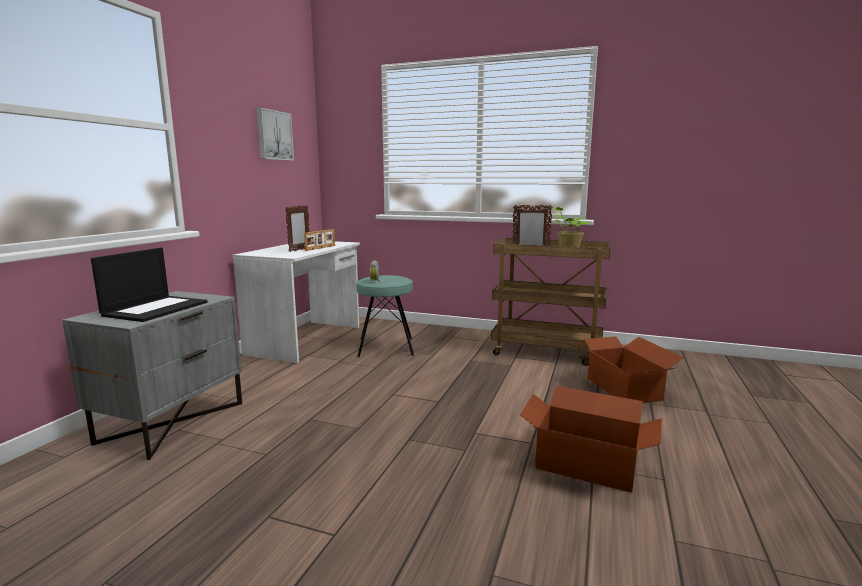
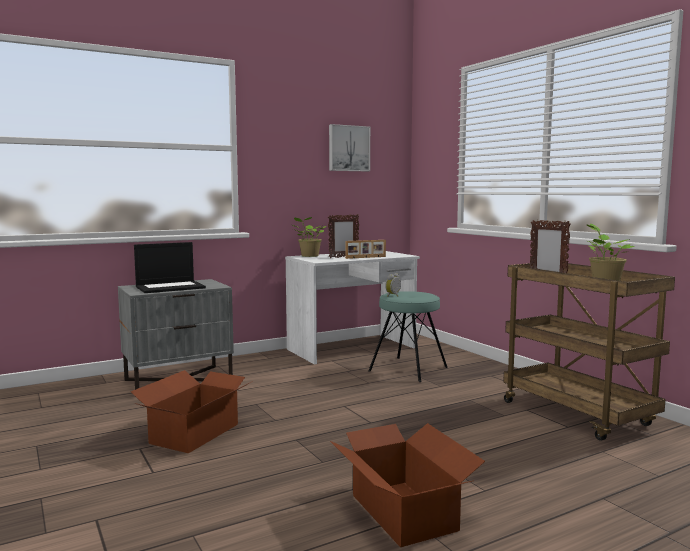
camera: 40 degrees right, 5 degrees down
(259, 252) = (309, 256): none -> potted plant
(623, 389) = (597, 474): cardboard box -> cardboard box (193, 434)

